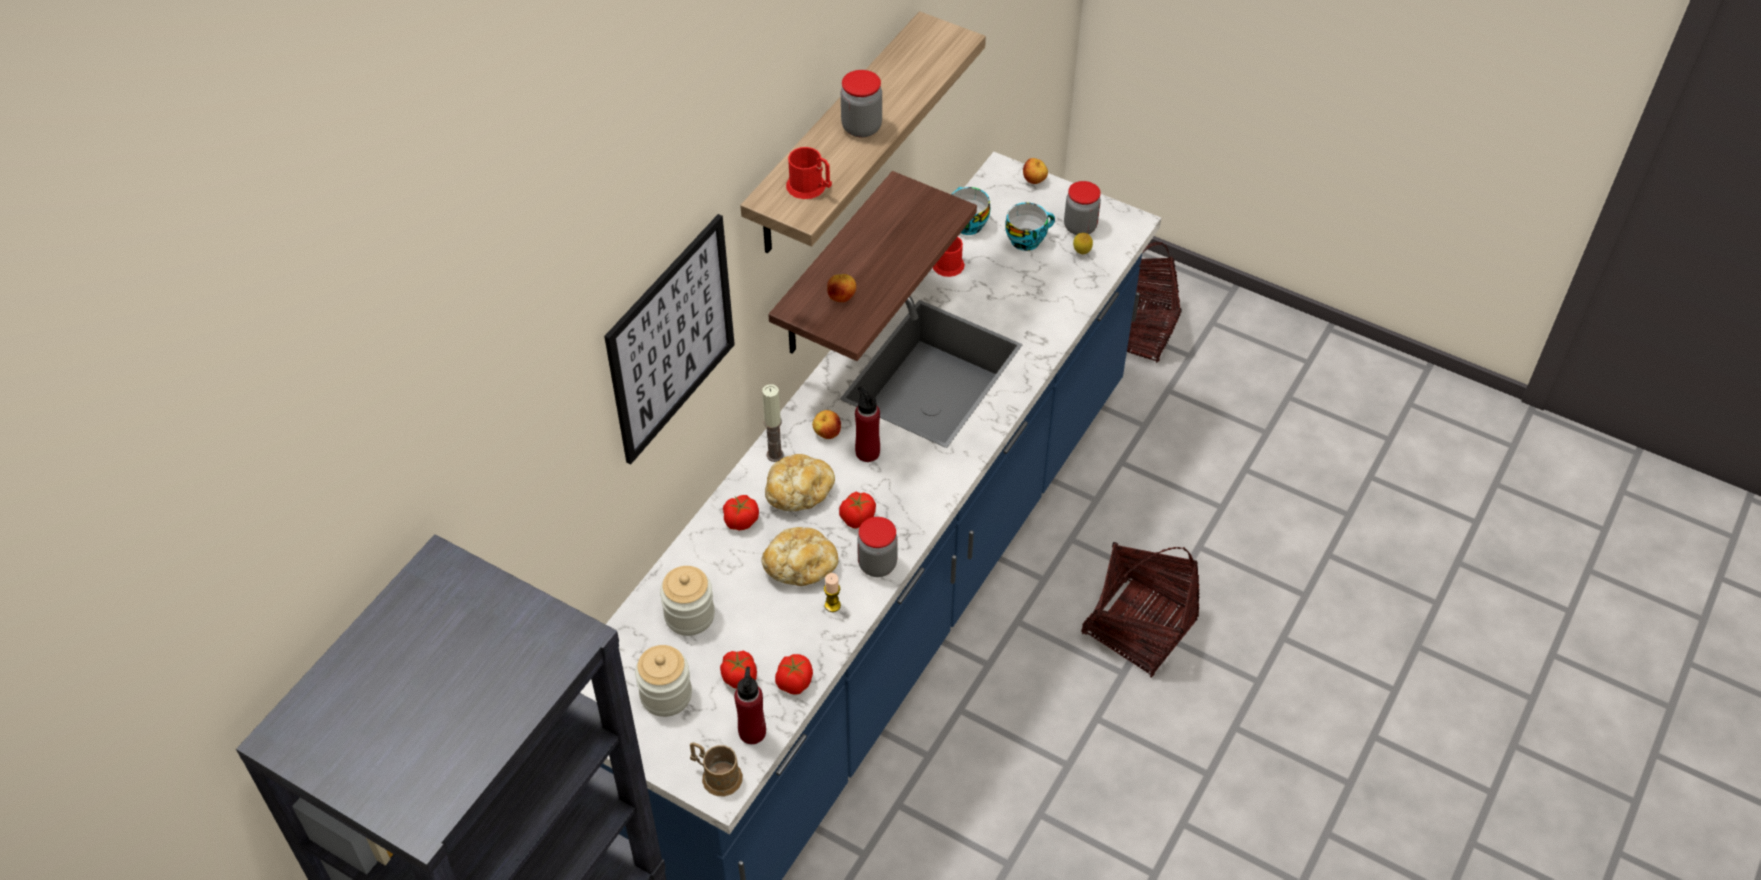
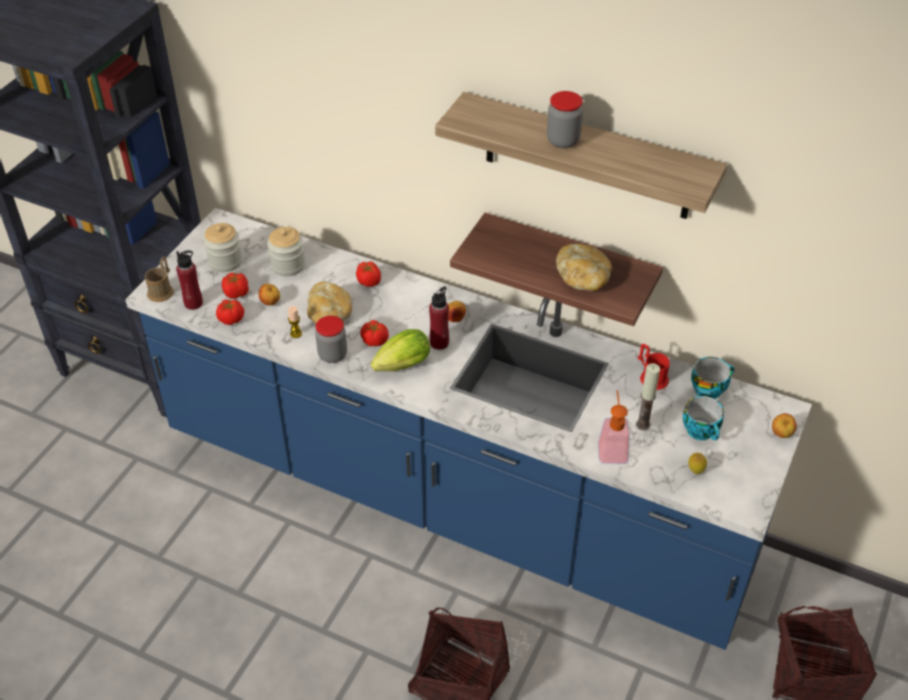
camera: 85 degrees right, 5 degrees down
(671, 339) = (378, 114): picture -> none
(775, 455) = (431, 293): candle -> candle (643, 425)
(799, 493) = (396, 309): bread -> bread (583, 278)
(810, 188) = (486, 120): red mug -> none
(841, 297) = (507, 247): apple -> apple (270, 303)
(906, 494) = (400, 367): none -> lettuce
(1048, 313) = (612, 448): none -> soap dispenser
(1080, 227) = (730, 469): jar -> none

